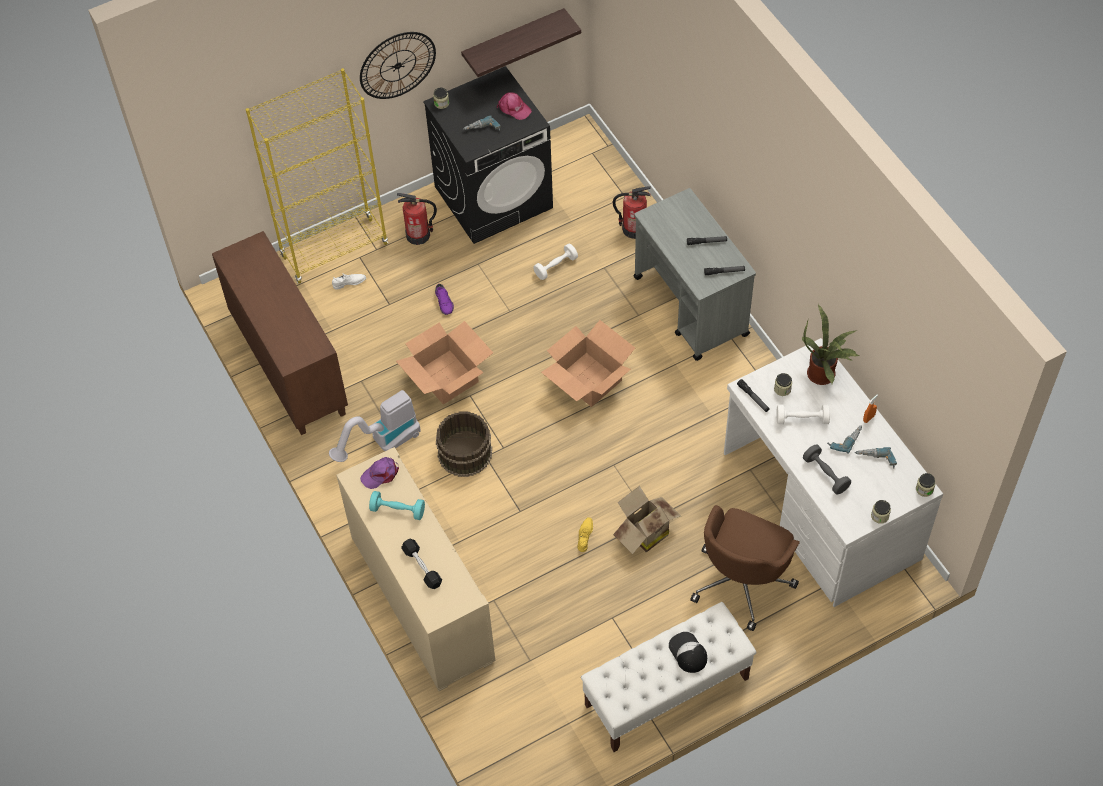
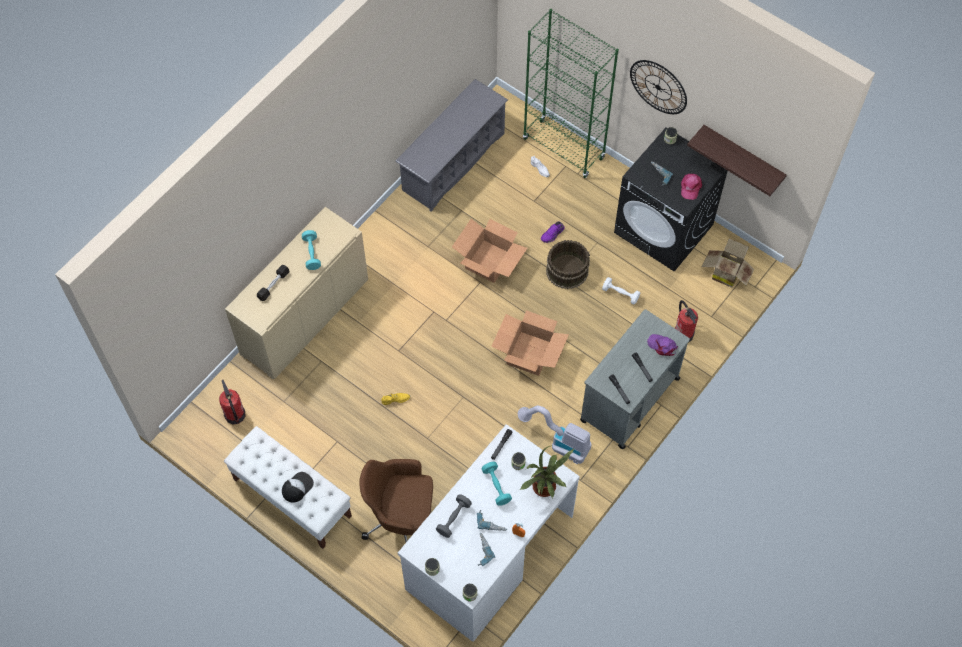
camera: 65 degrees right, 5 degrees up
(288, 366) = (453, 162): brown cabinet -> grey shoe rack
(334, 250) = (564, 148): yellow bookcase -> green bookcase
(381, 474) = (336, 232): purple cap -> purple cap (662, 346)
(382, 444) = (416, 244): vacuum cleaner -> vacuum cleaner (558, 442)
(418, 235) = (603, 194): fire extinguisher -> fire extinguisher (235, 415)
(464, 452) = (431, 297): brown bucket -> brown bucket (567, 270)
(644, 533) = (414, 437): cardboard box -> cardboard box (726, 273)
(802, 419) = (496, 486): white dumbbell -> turquoise dumbbell

